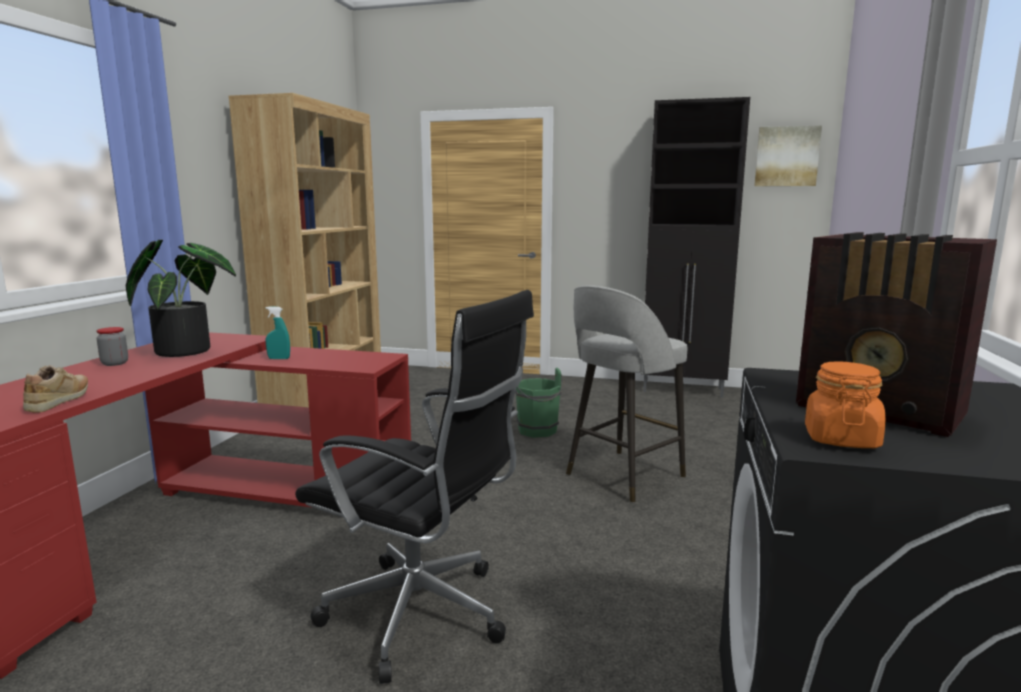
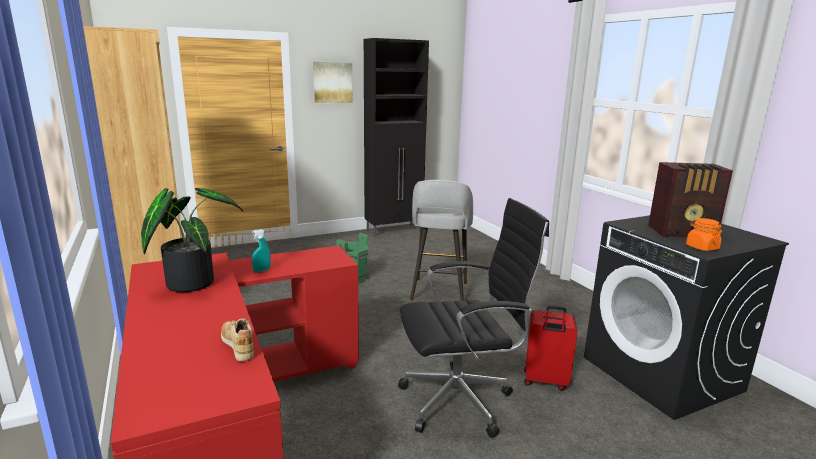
camera: 40 degrees left, 5 degrees up
(115, 363) = (165, 308): jar -> none
(586, 653) = (545, 381): none -> red suitcase
(786, 156) = (438, 76): picture -> picture (332, 82)

